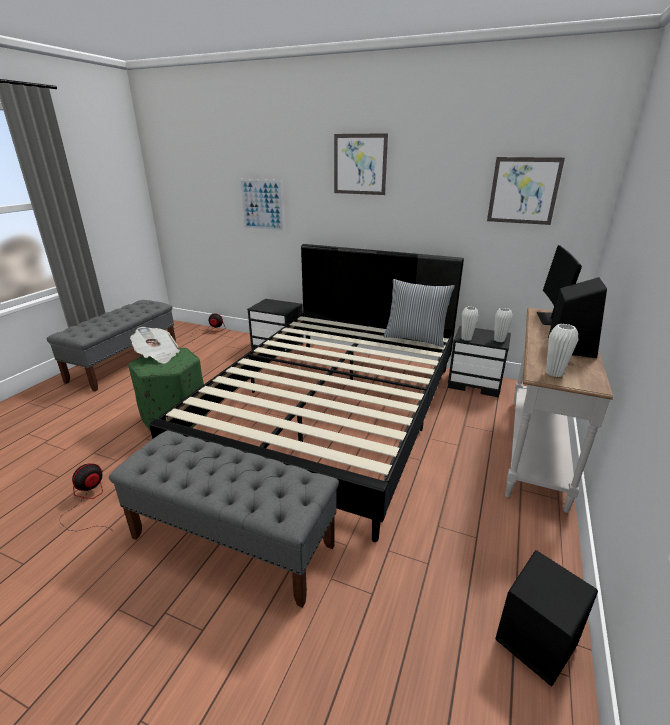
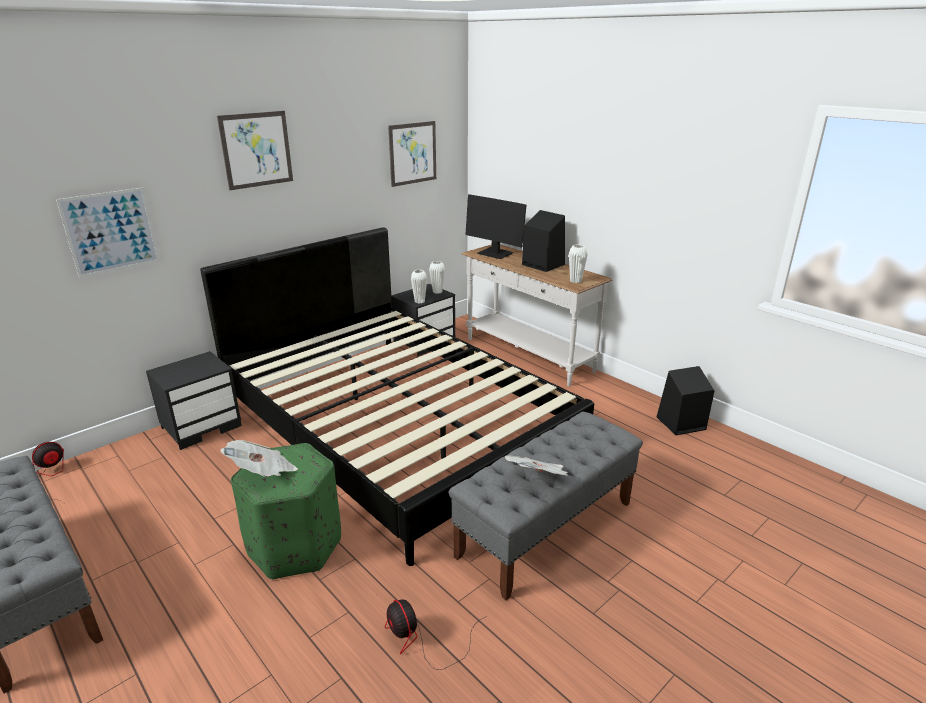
camera: 65 degrees left, 0 degrees up
(183, 471) = (538, 479): none -> newspaper
(415, 338) = (377, 323): pillow -> none

